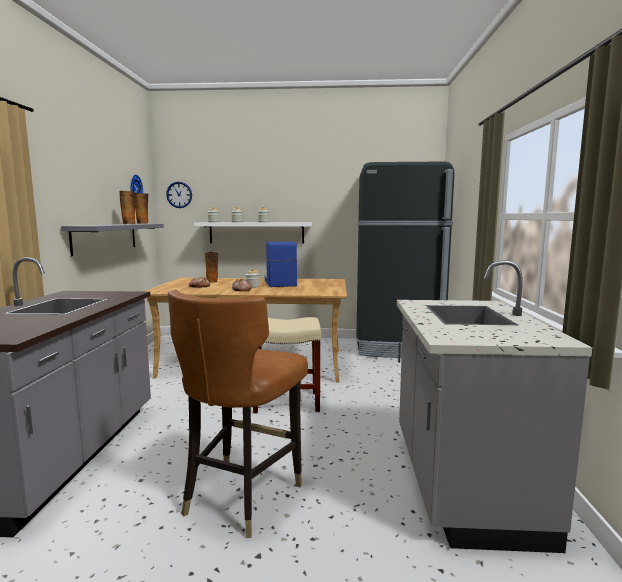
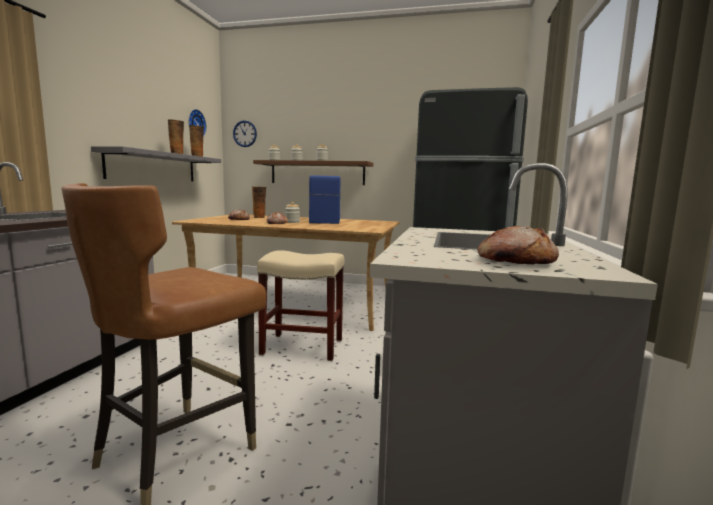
camera: 10 degrees right, 0 degrees up
(256, 232) = (317, 173): white shelf -> brown shelf
(508, 335) = (514, 262): none -> bread

